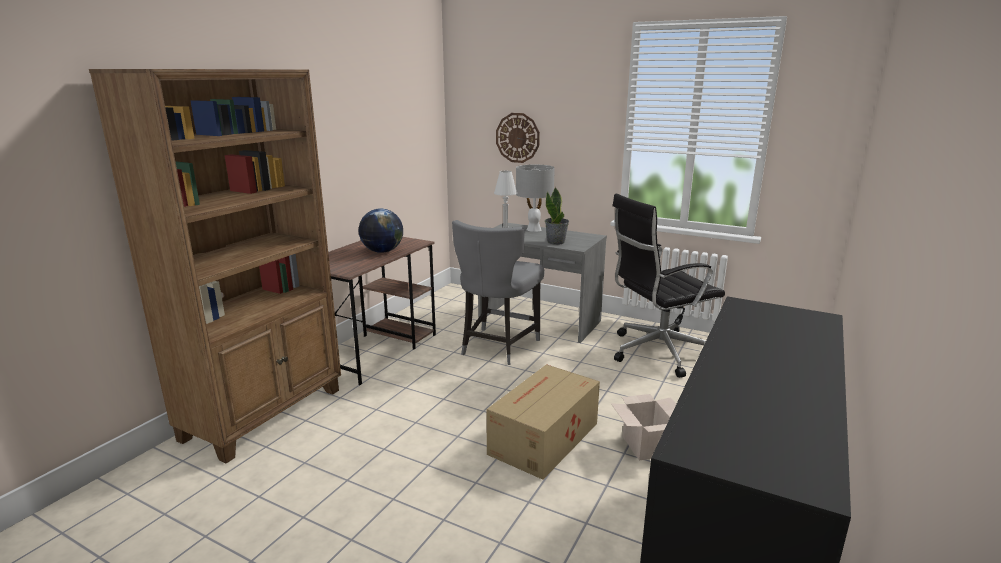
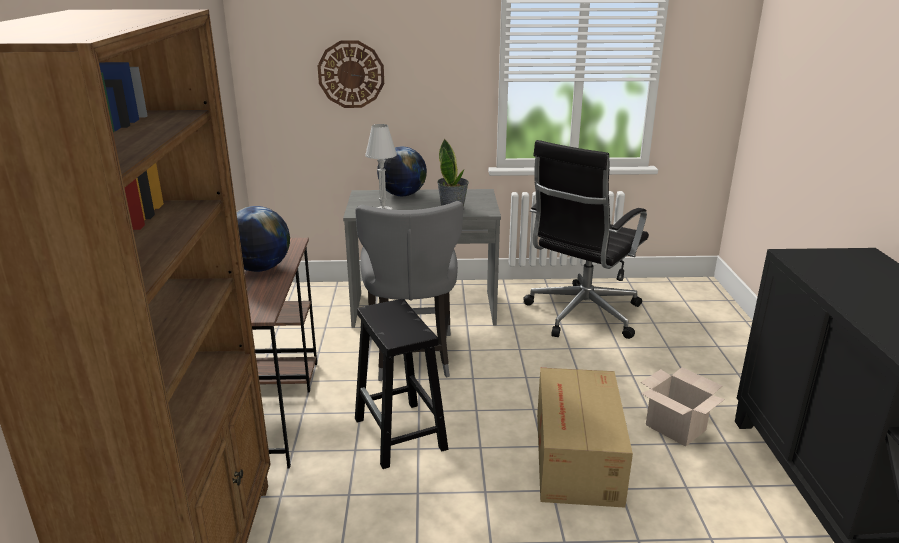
camera: 30 degrees left, 5 degrees up
(441, 388) = (401, 434): none -> black stool
(534, 229) = (402, 195): grey table lamp -> globe

